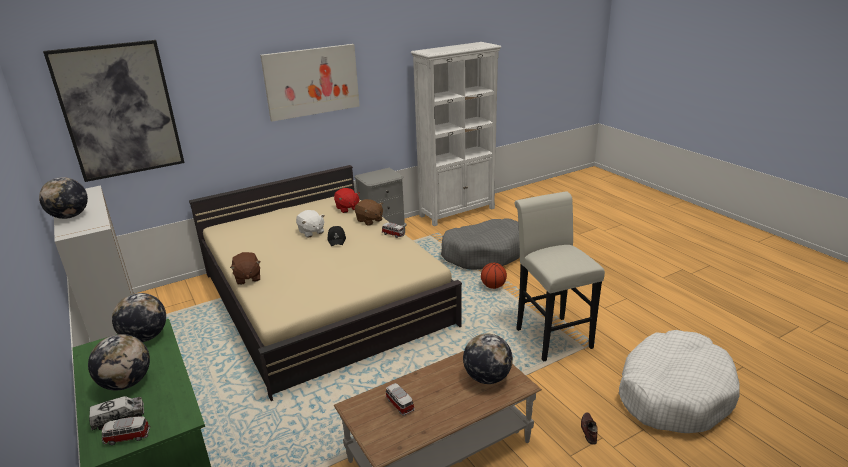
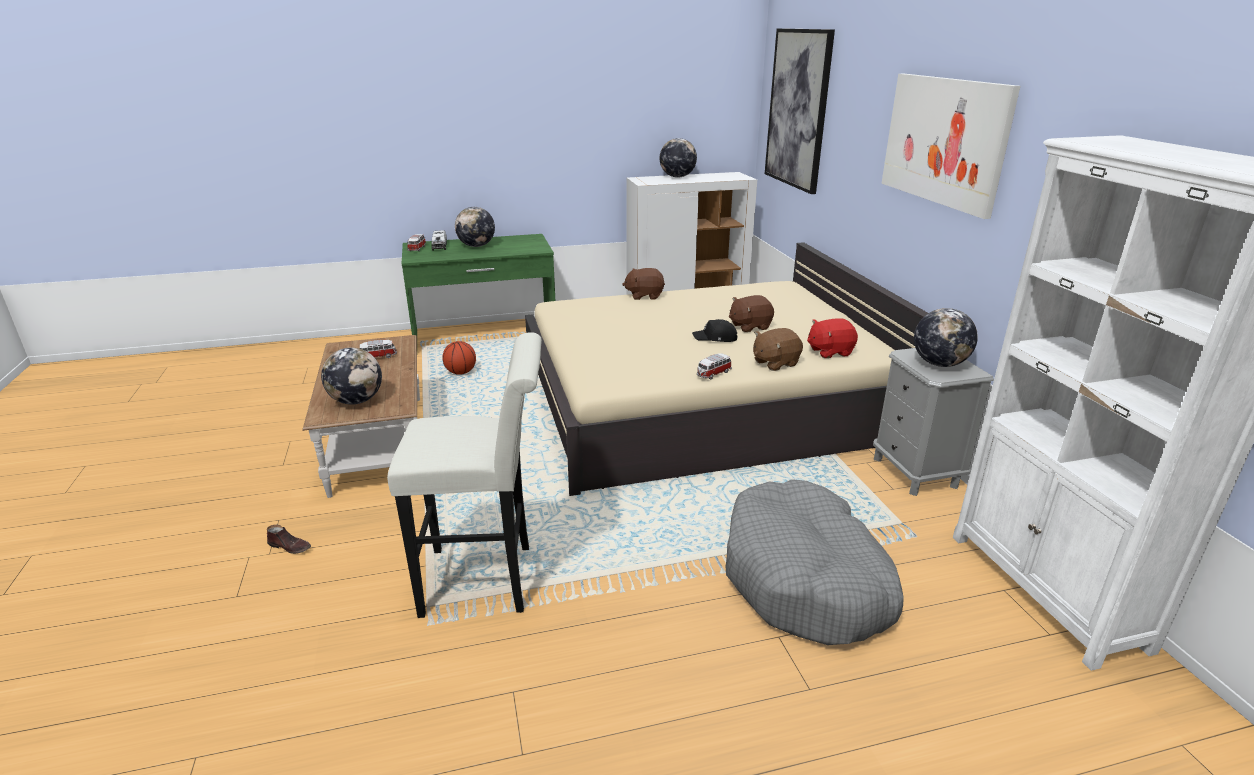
camera: 105 degrees right, 0 degrees up
(145, 337) = (531, 247): globe -> globe (939, 364)
(311, 232) = (749, 326): white plush toy -> brown plush toy
(493, 286) = (668, 557): basketball -> basketball (460, 373)
(673, 393) = (245, 667): white dog bed -> none

